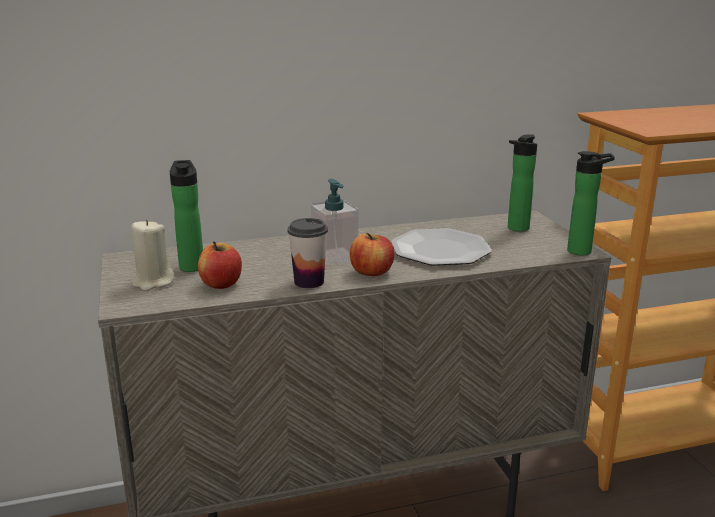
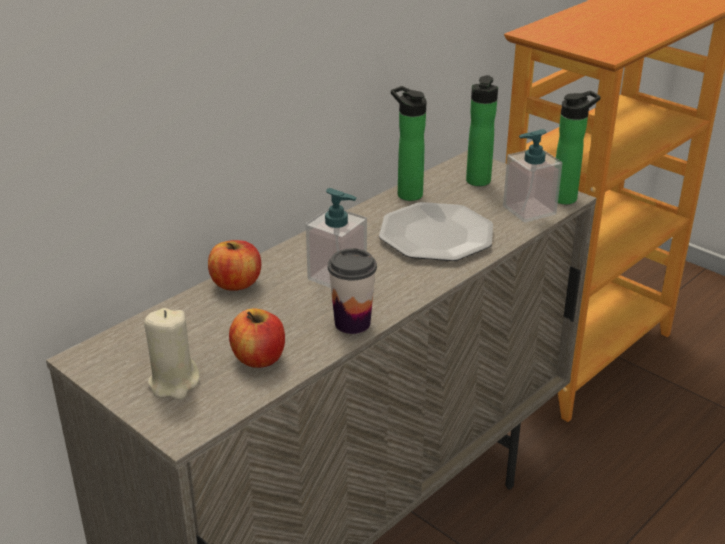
camera: 30 degrees left, 10 degrees up
(191, 266) = (189, 342): bottle -> bottle (407, 193)
(371, 272) = (401, 288): apple -> apple (236, 283)
(537, 252) = (529, 210): none -> soap dispenser

